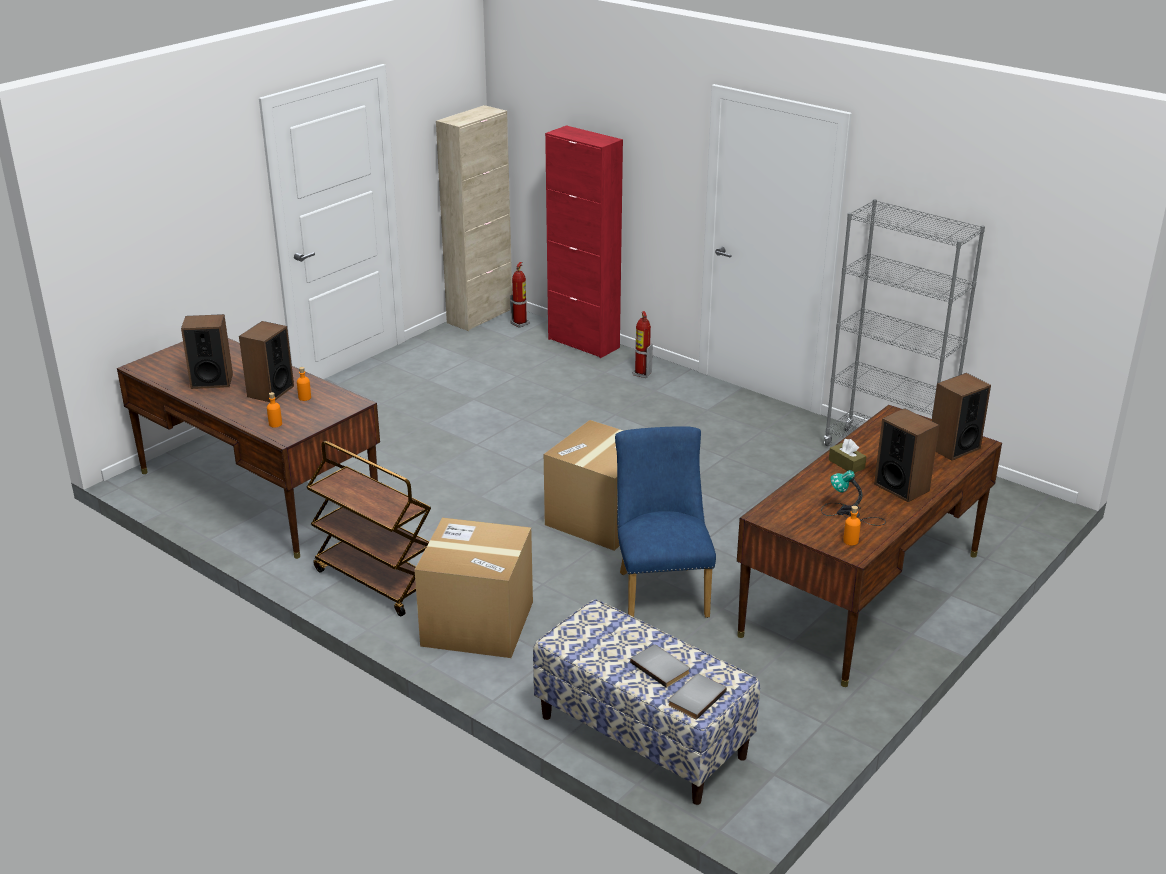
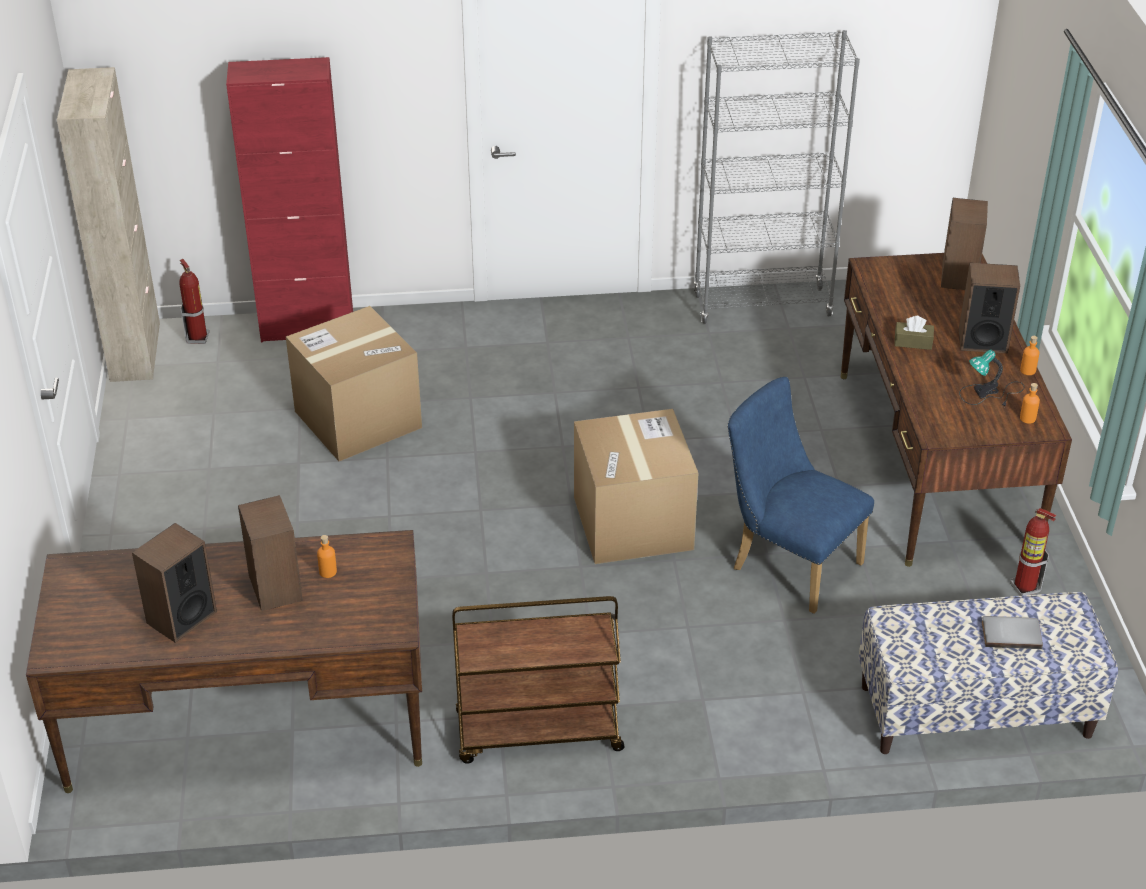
camera: 45 degrees left, 10 degrees up
(275, 424) = (356, 623): orange bottle -> orange bottle (1027, 370)
(477, 623) = (696, 707): cardboard box -> cardboard box (358, 419)
(642, 374) = (424, 334): fire extinguisher -> fire extinguisher (1025, 588)
(695, 697) = (1072, 642): grey book -> none

